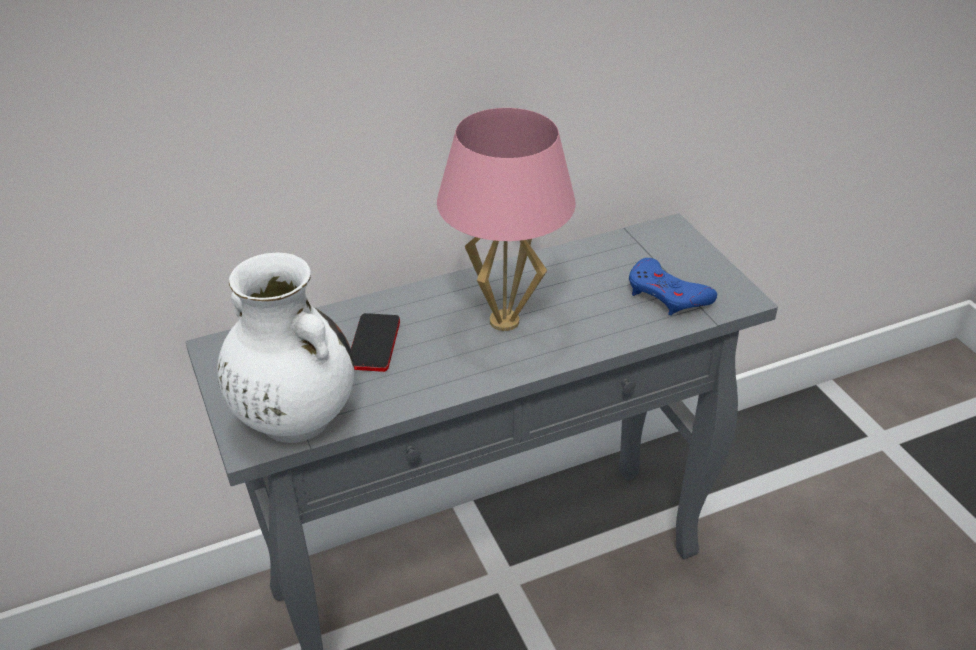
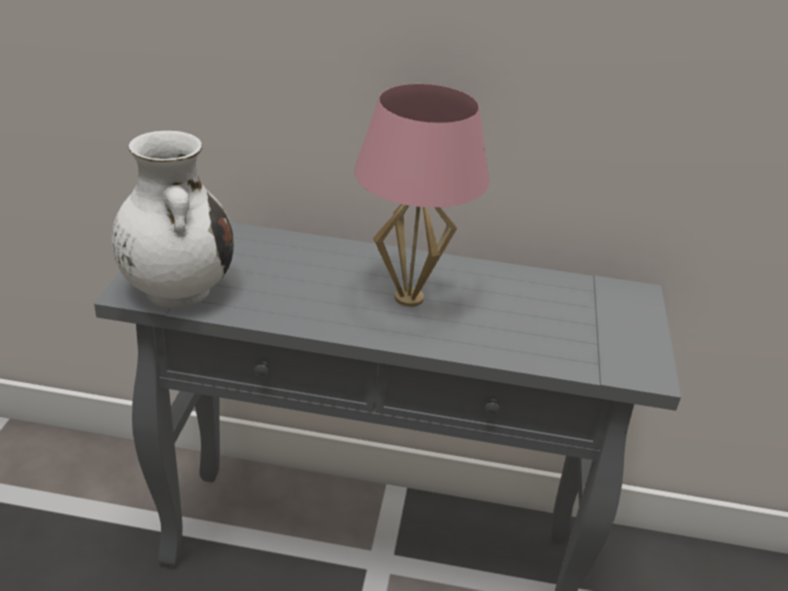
camera: 30 degrees right, 5 degrees down
(374, 343) = (290, 269): phone -> none
(667, 294) = (577, 340): blue game controller -> none

